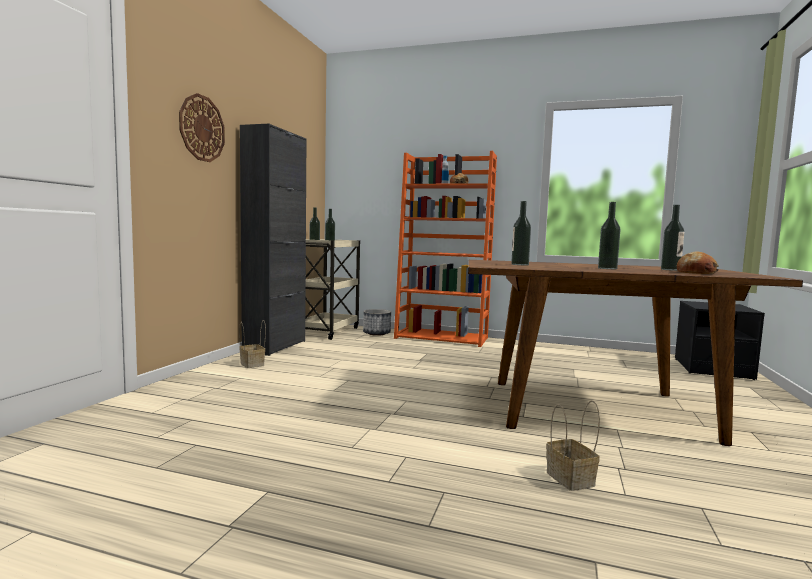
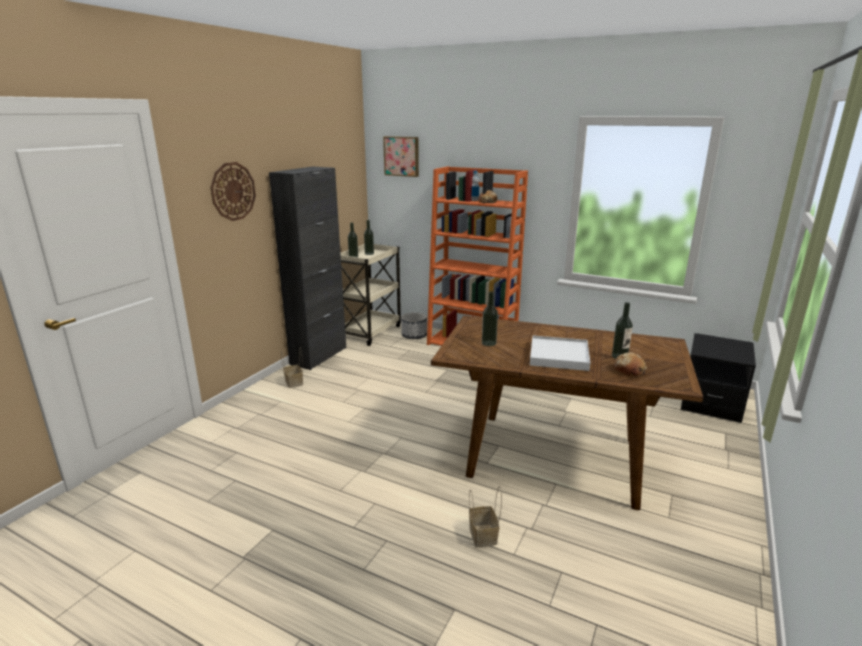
camera: 10 degrees right, 15 degrees up
(365, 151) = (402, 156): none -> picture
(607, 268) = (558, 356): bottle -> white tray

